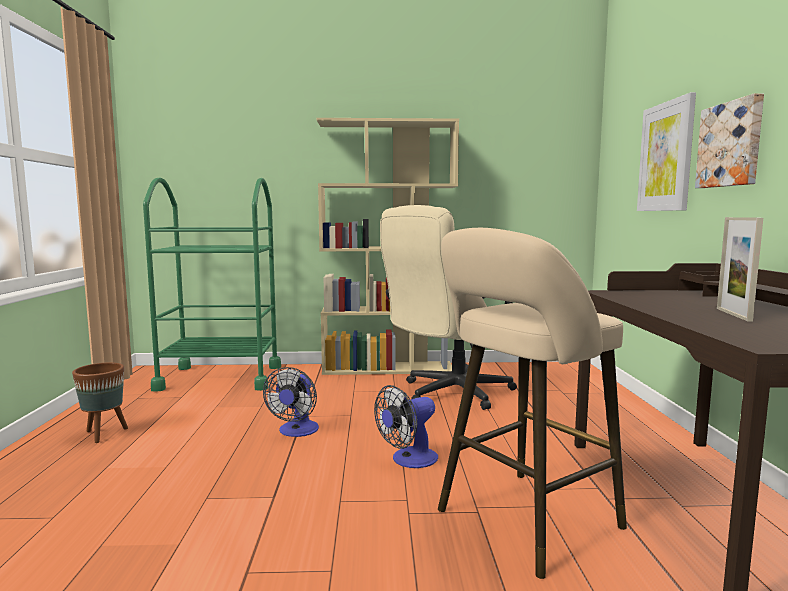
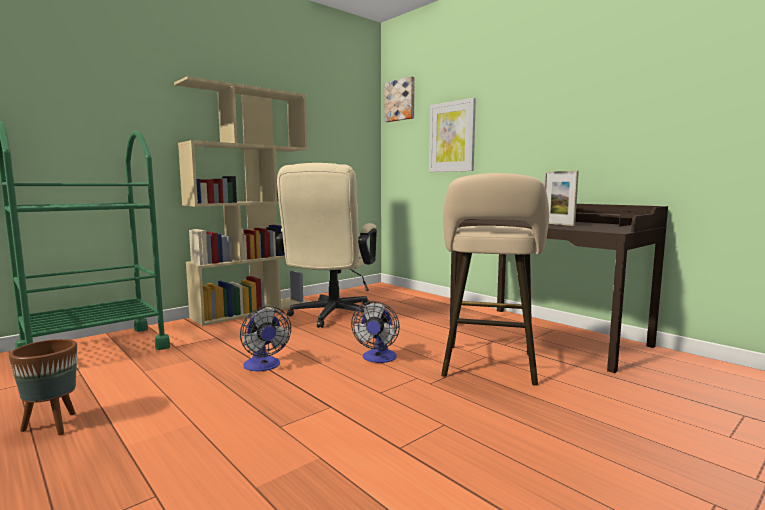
camera: 40 degrees left, 0 degrees up
(731, 144) = (507, 132): picture -> picture (400, 100)

